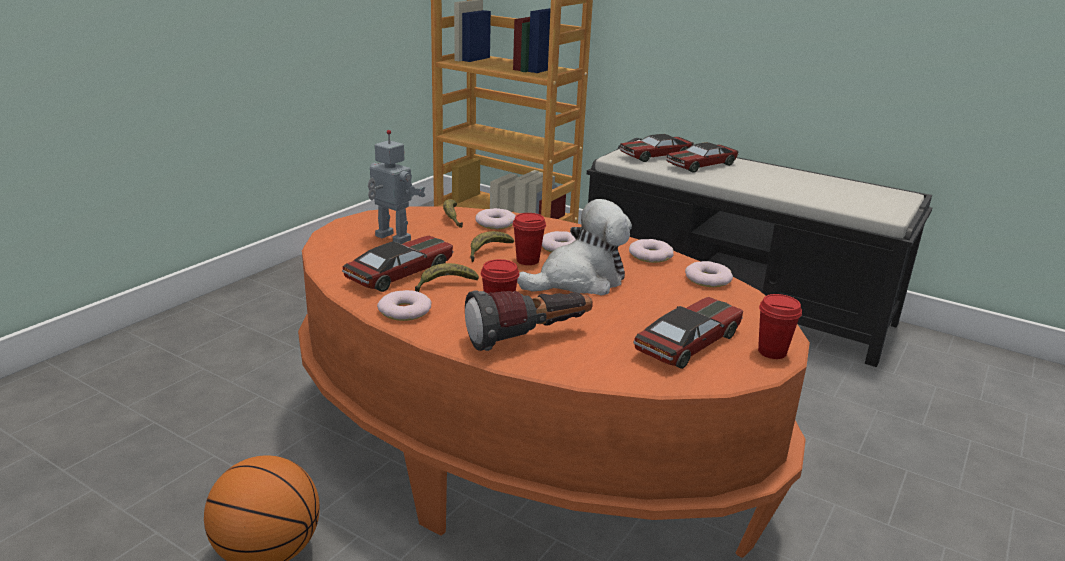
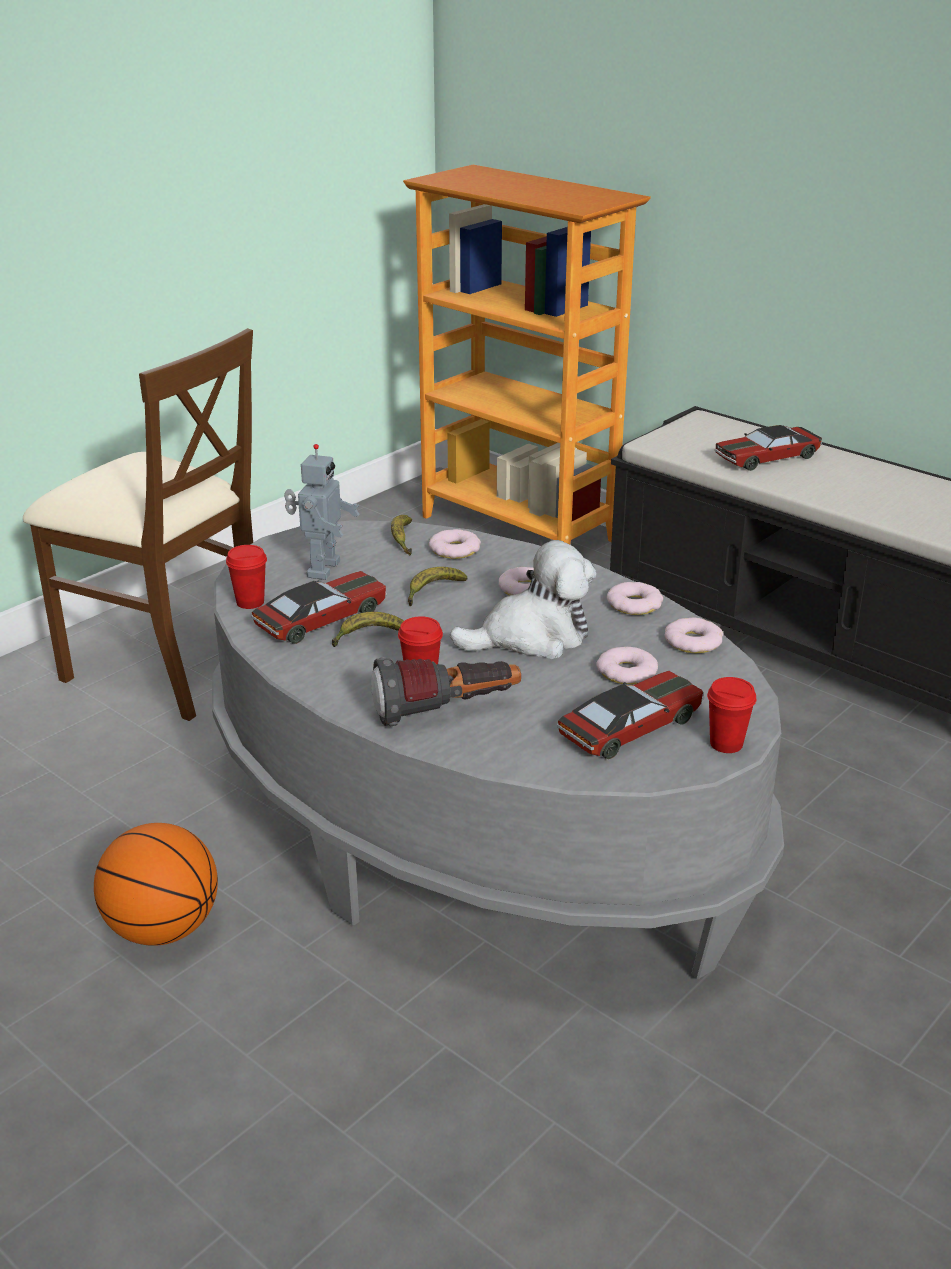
camera: 10 degrees right, 5 degrees up
(252, 335) = (169, 666): none -> brown chair
(391, 238) = (321, 569): toy robot -> toy robot turned 60 degrees clockwise
(404, 311) = (315, 670): donut -> donut (626, 672)
(525, 446) = (475, 828): orange coffee table -> grey coffee table
(527, 260) = (477, 606): red cup -> red cup (250, 602)
(655, 155) = (708, 440): toy car -> none

